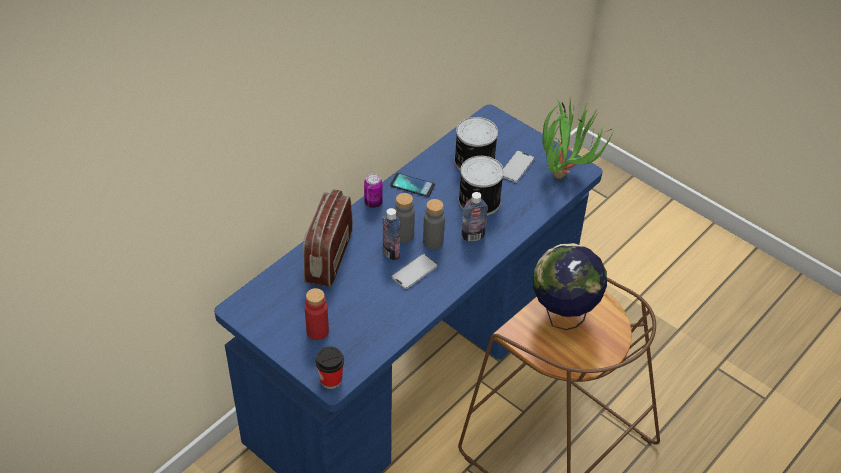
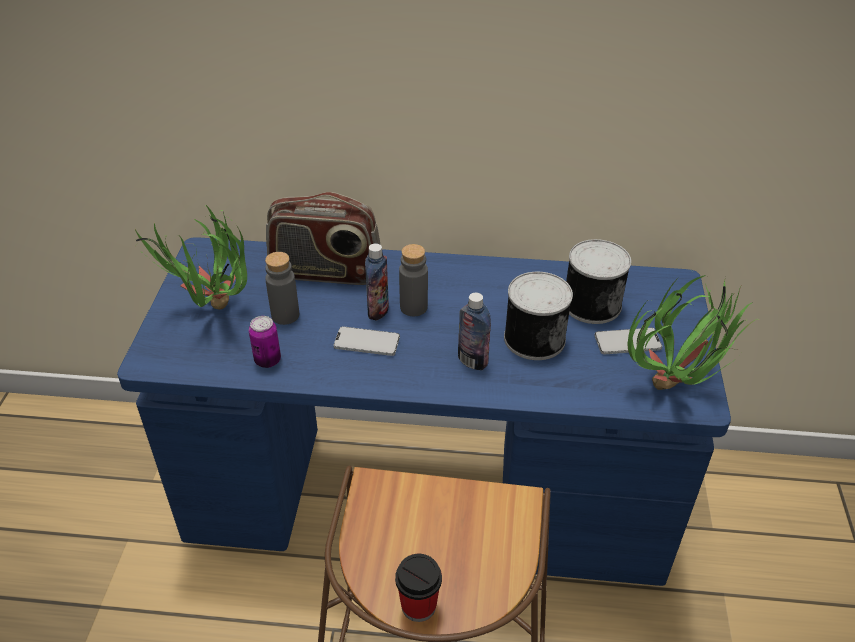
camera: 55 degrees right, 5 degrees down
(317, 331) = (214, 315): red bottle -> potted plant
(328, 257) = (325, 272): radio -> radio turned 150 degrees counterclockwise
(331, 380) = (152, 357): cup -> cup (418, 605)
(373, 203) = (436, 264): can -> can (267, 360)
(412, 185) = (495, 277): phone -> none
(433, 241) = (428, 333): grey bottle -> grey bottle (285, 315)
(563, 316) = (446, 522): globe -> none

